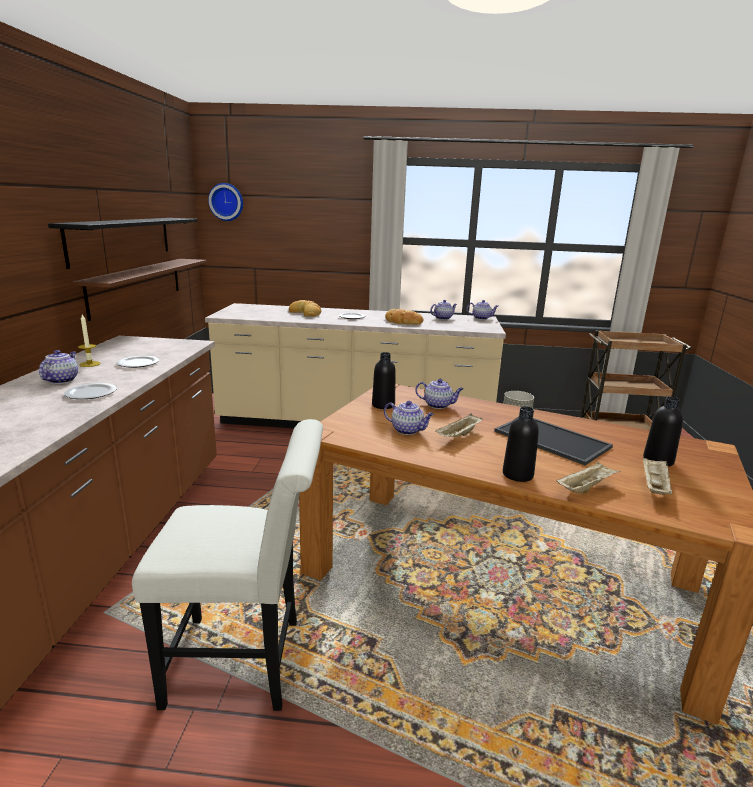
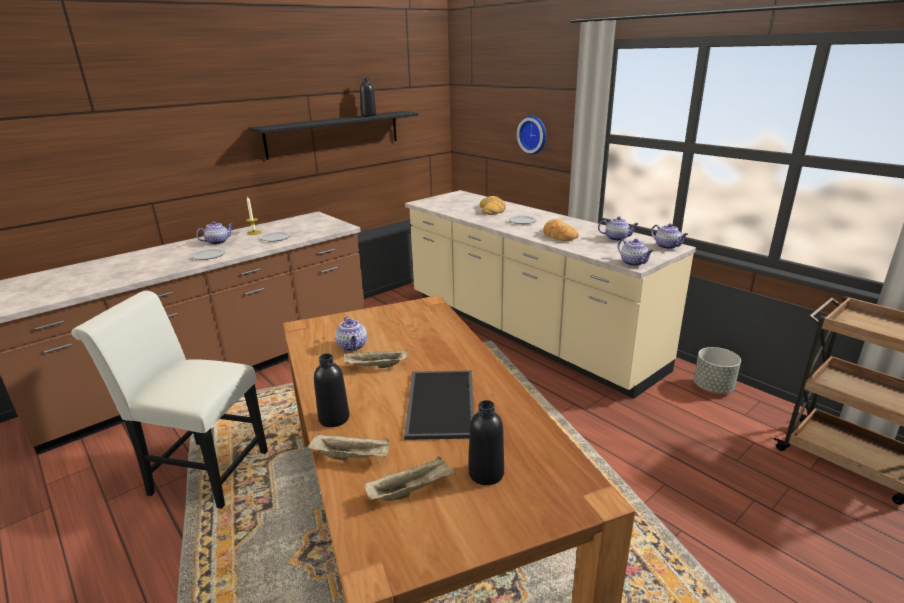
camera: 45 degrees right, 5 degrees up
(137, 285) = (350, 171): brown shelf -> none
(226, 202) = (468, 92): wall clock -> wall clock (533, 134)
(246, 661) = (202, 471): white chair -> white chair turned 150 degrees clockwise
(383, 405) = (388, 318): black bottle -> black bottle (368, 115)
(438, 405) = (428, 333): teapot -> teapot (634, 263)

